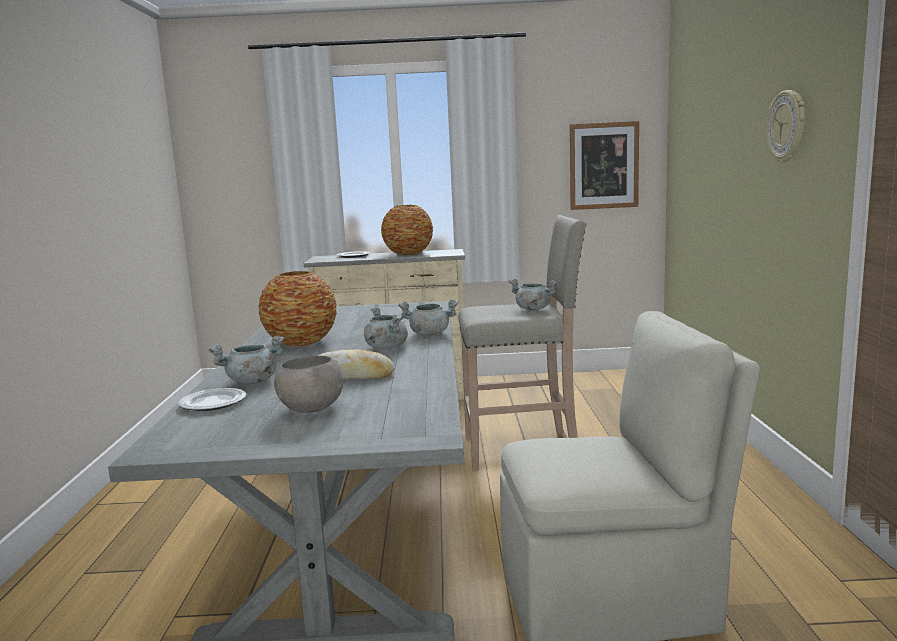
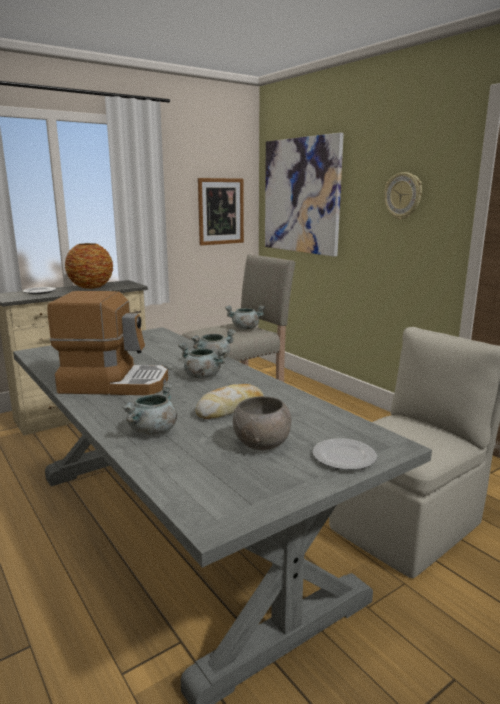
camera: 35 degrees left, 5 degrees up
(212, 403) = (161, 460): plate -> plate (343, 457)
(301, 342) = (114, 383): vase -> coffee machine
(699, 138) = (301, 196): none -> picture

